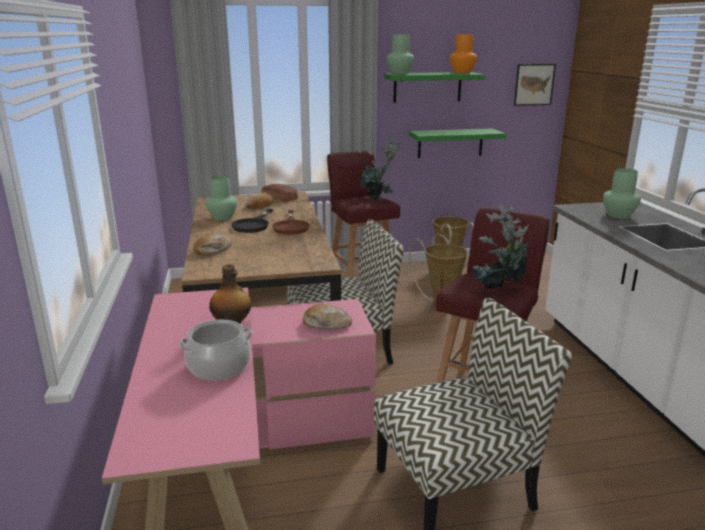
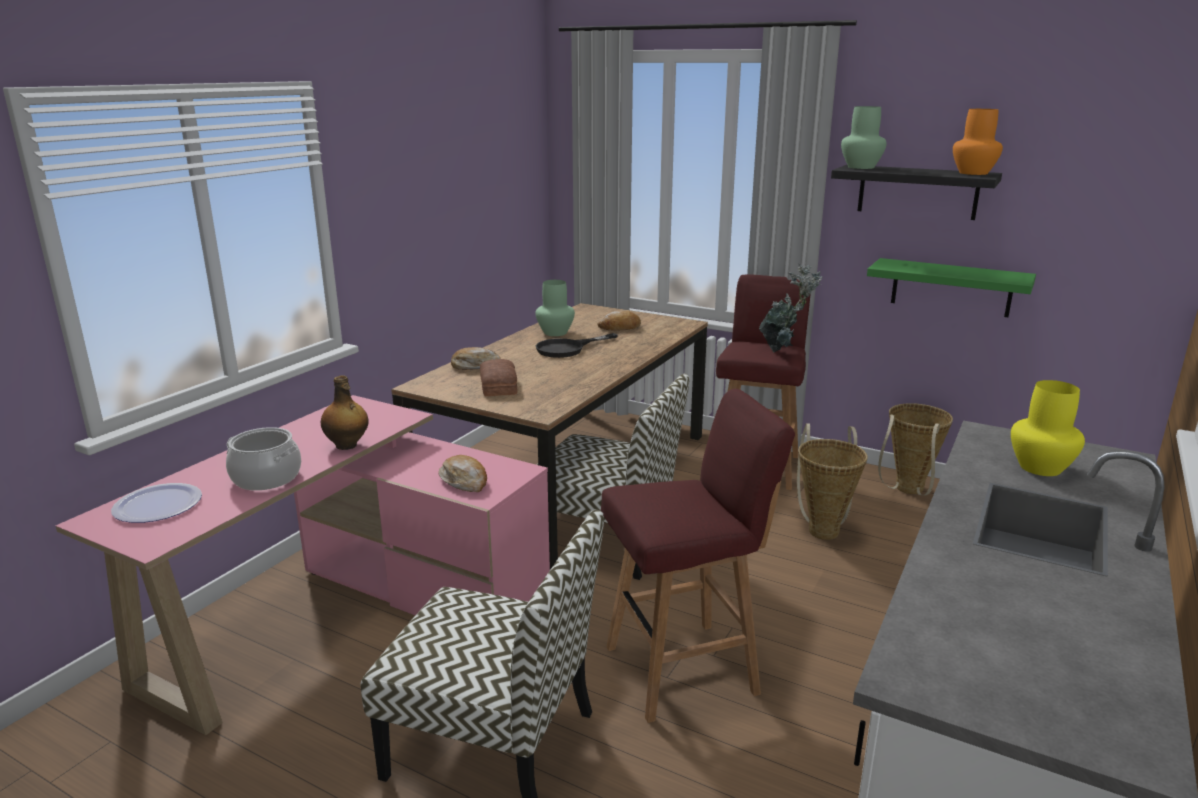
camera: 40 degrees right, 0 degrees up
(169, 420) = (158, 505): none -> plate
(279, 198) = (661, 323): bread -> bread (499, 385)
(291, 226) = (600, 361): brown frying pan -> none
(427, 87) = (917, 192): green shelf -> black shelf
(499, 291) = (665, 513): potted plant -> none
(534, 84) = (1135, 205): picture -> none
(619, 215) = (1041, 468): green vase -> yellow vase

